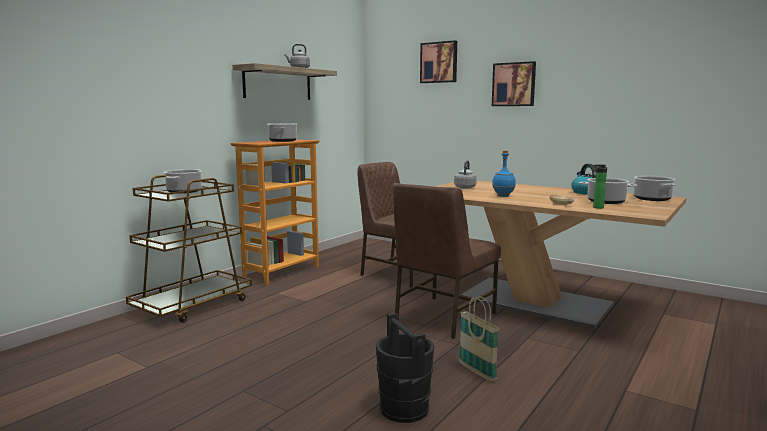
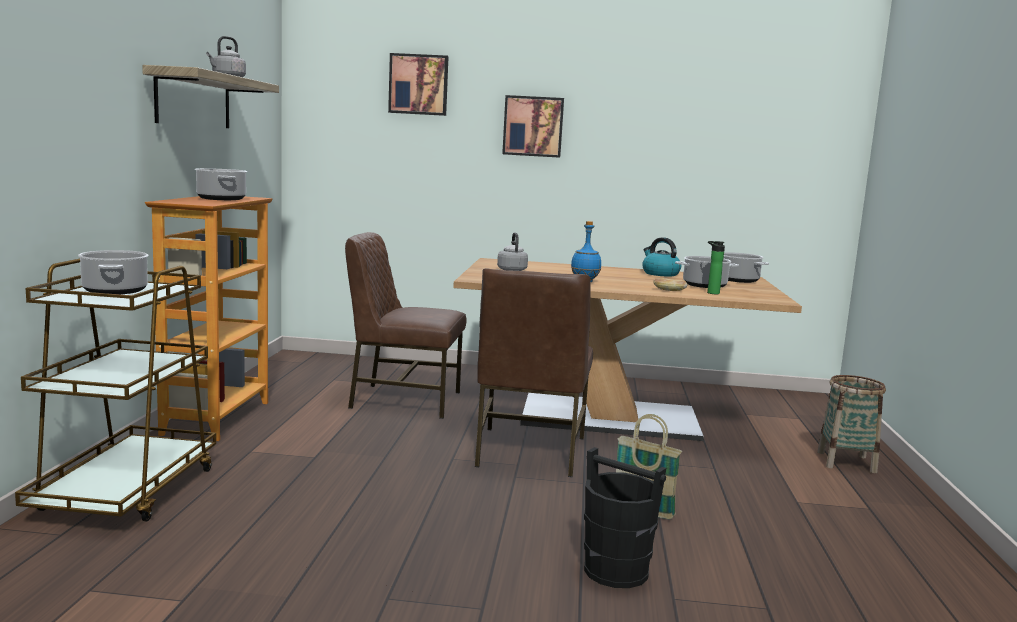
camera: 30 degrees left, 0 degrees up
(721, 367) = (846, 462): none -> basket

